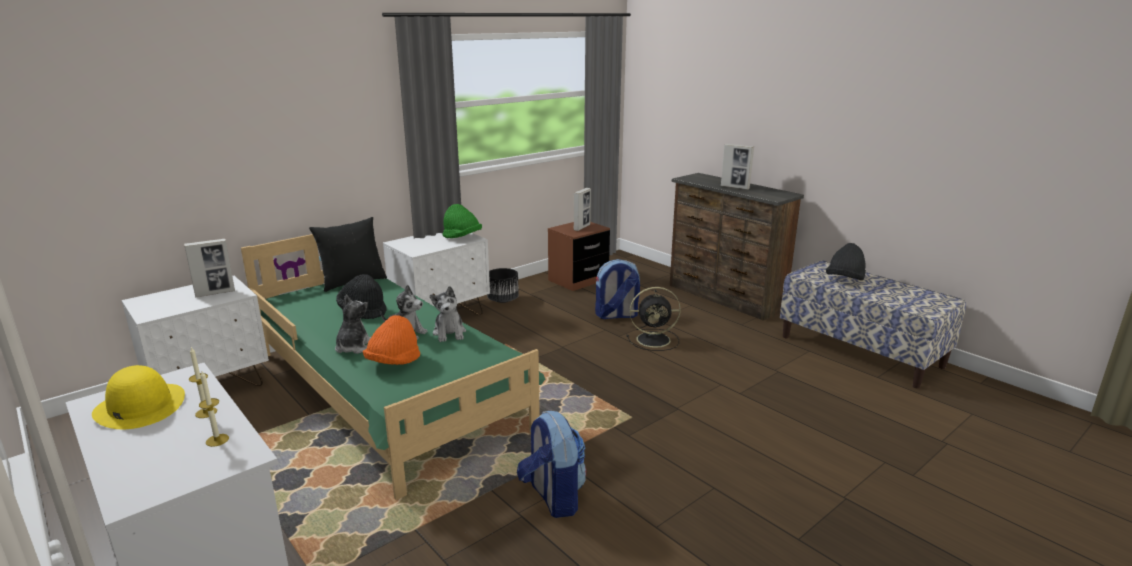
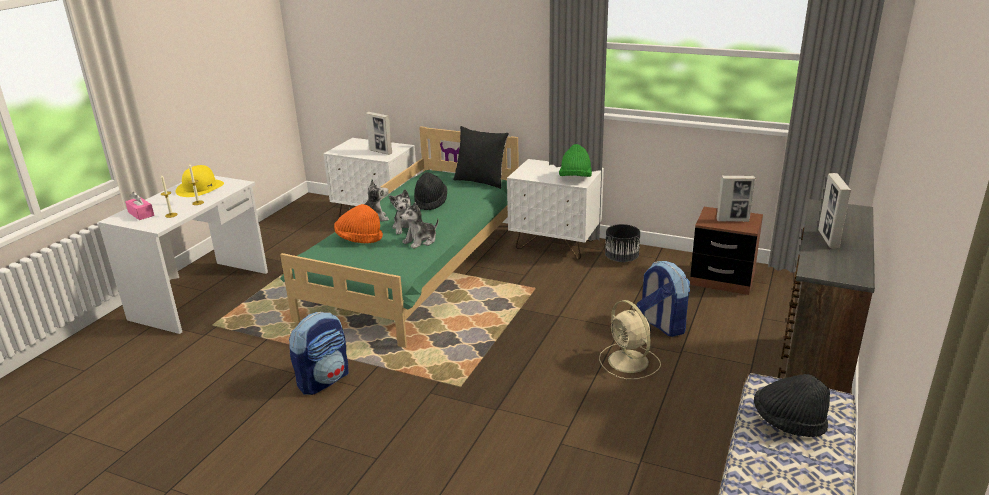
camera: 65 degrees right, 5 degrees up
(156, 471) = (141, 214): none -> pink tissue box
(655, 340) = (629, 362): black fan -> beige fan

